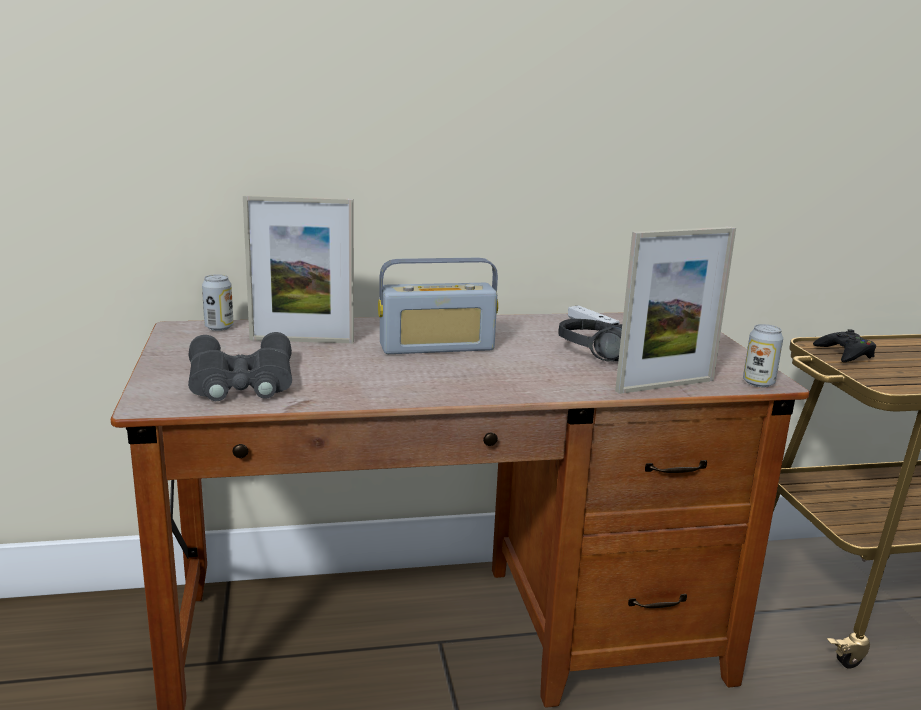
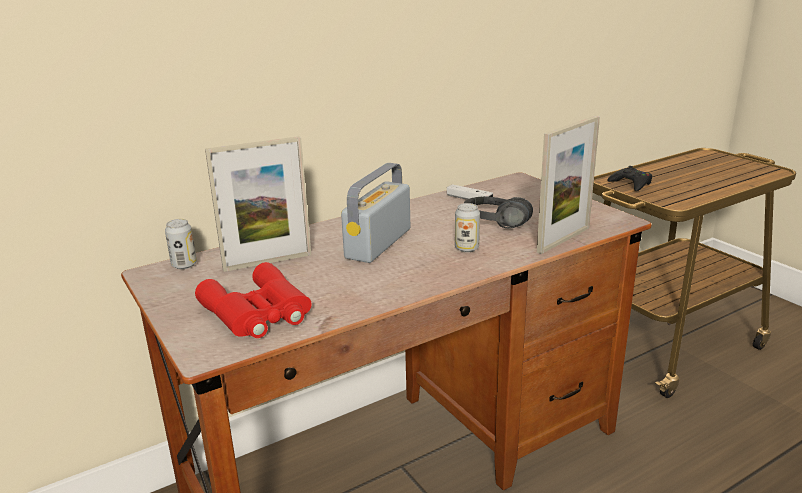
camera: 20 degrees left, 5 degrees up
(240, 381) = (258, 313): grey binoculars -> red binoculars
(437, 347) = (378, 243): radio -> radio turned 150 degrees clockwise
(758, 383) = (617, 223): can -> can (466, 248)

